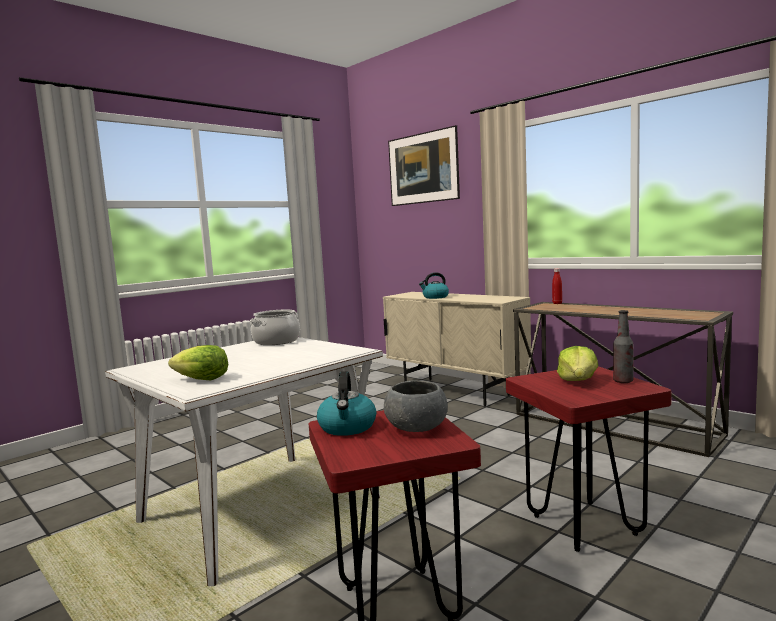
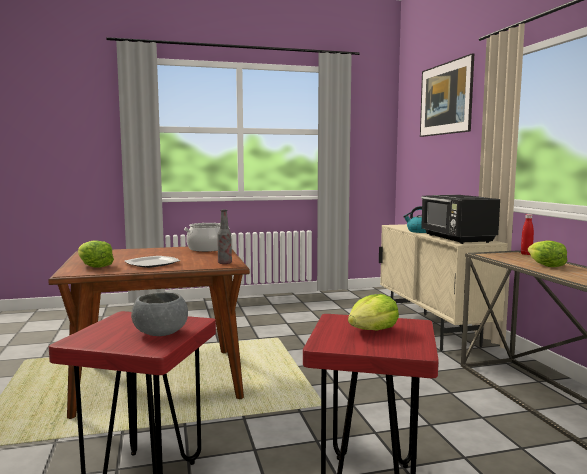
camera: 30 degrees right, 0 degrees up
(261, 509) = (159, 380): white dining table -> brown dining table
(267, 364) = (153, 263): none -> plate
(347, 427) = (127, 321): kettle -> none
(484, 299) = (457, 239): none -> black microwave
(592, 309) = (545, 265): none -> lettuce
(623, 381) = (412, 341): bottle -> bottle (224, 263)

